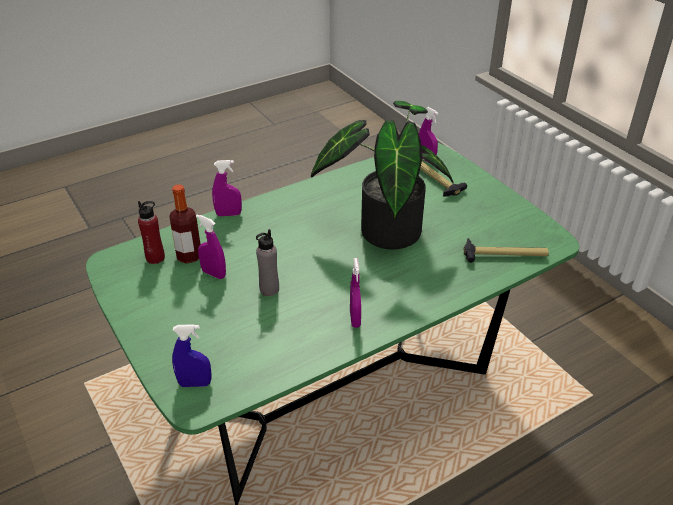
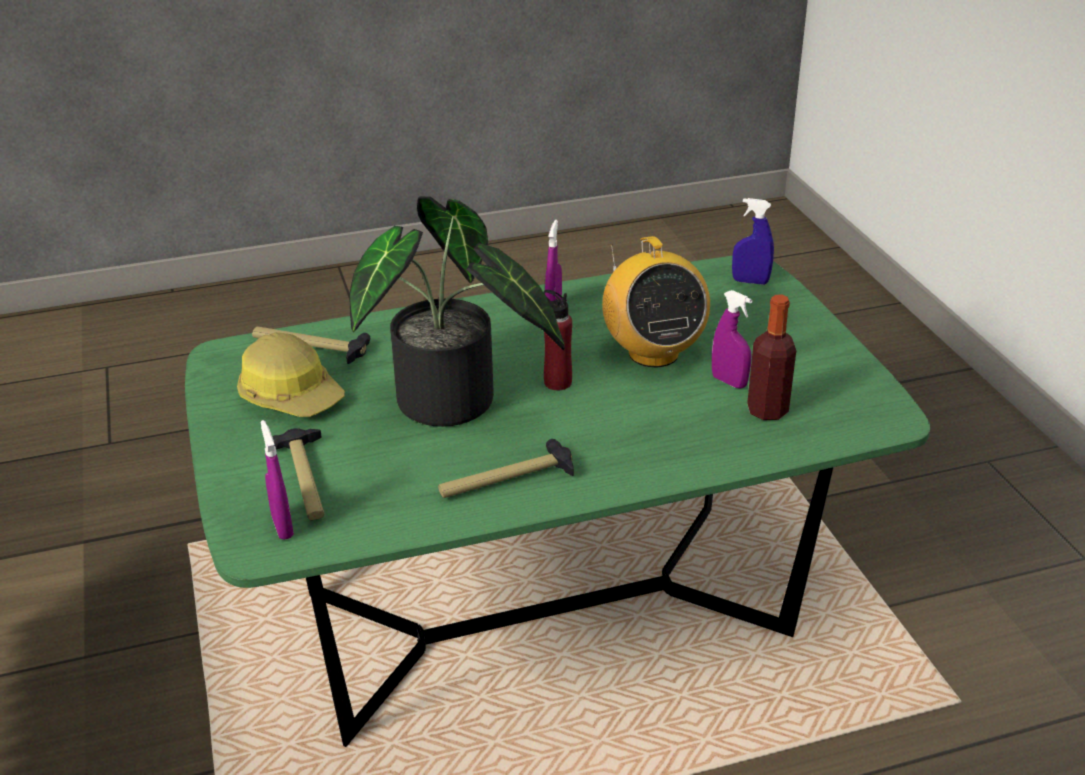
camera: 165 degrees left, 5 degrees down
(155, 258) = (820, 415): red bottle -> red bottle (557, 382)
(228, 214) = (702, 469): purple spray bottle -> none
(269, 289) = (653, 353): grey bottle -> radio
(331, 193) = (507, 481): none -> hammer
(484, 221) = (291, 395): none -> hard hat

